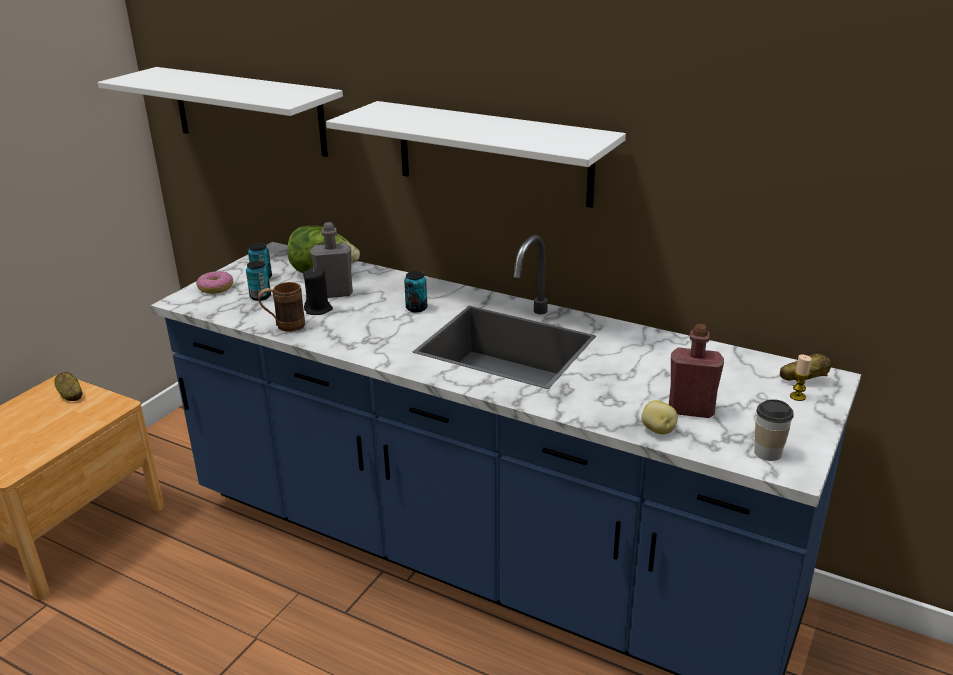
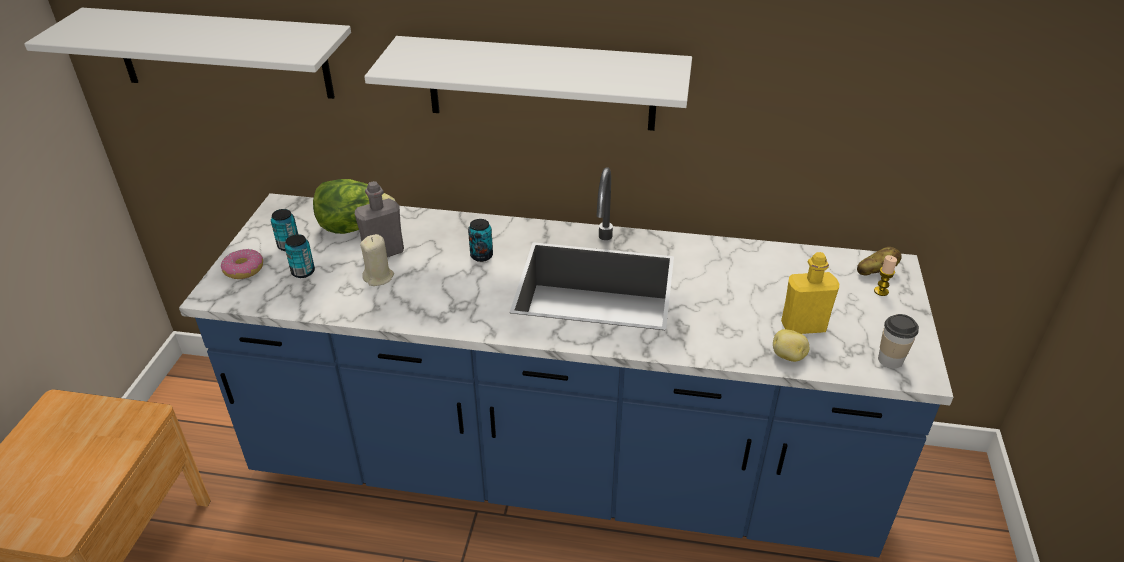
camera: 20 degrees left, 10 degrees up
(70, 396) = (80, 416): potato -> none
(284, 327) = (355, 308): brown mug -> none
(318, 309) = (379, 277): black candle -> beige candle
(691, 410) = (803, 326): red bottle -> yellow bottle

